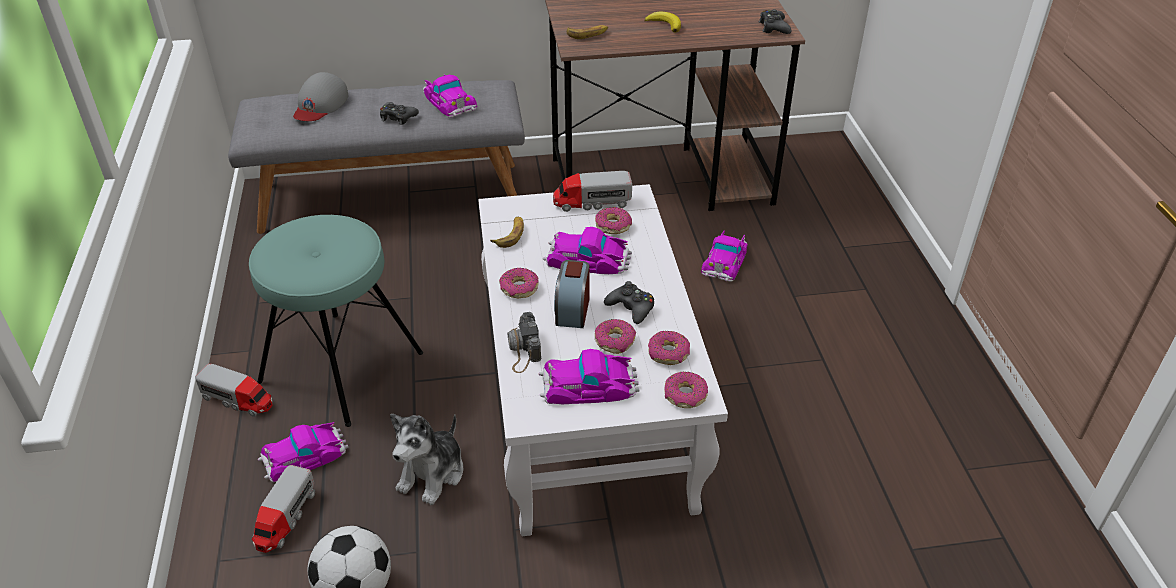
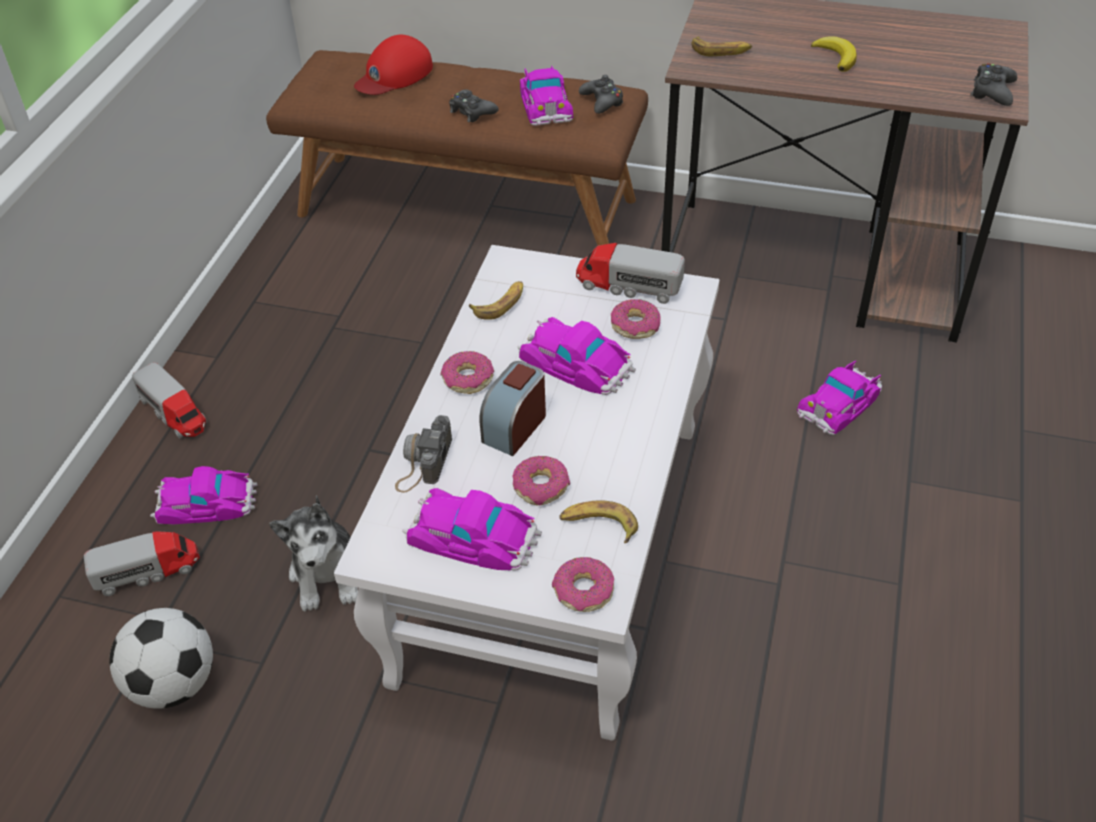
camera: 25 degrees right, 5 degrees up
(285, 518) = (147, 571): toy truck -> toy truck turned 150 degrees counterclockwise
(320, 104) = (394, 75): grey cap -> red cap
(341, 367) = (300, 408): turquoise stool -> none
(391, 196) = (467, 206): grey bench -> brown bench
(432, 474) = (328, 573): plush toy -> plush toy turned 60 degrees counterclockwise
(631, 308) = (589, 447): black game controller -> black game controller (602, 101)
(668, 353) = (598, 525): donut -> banana

